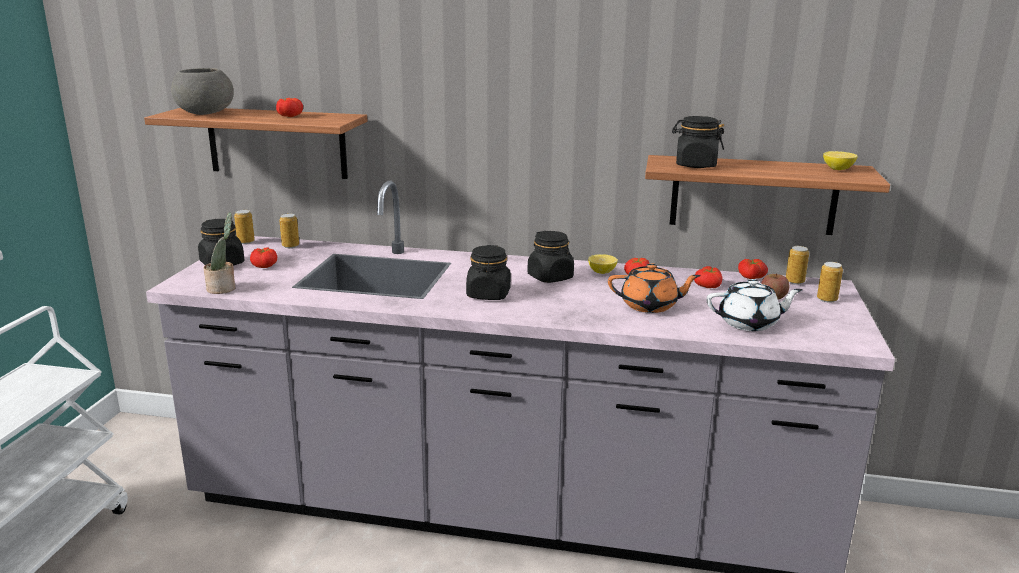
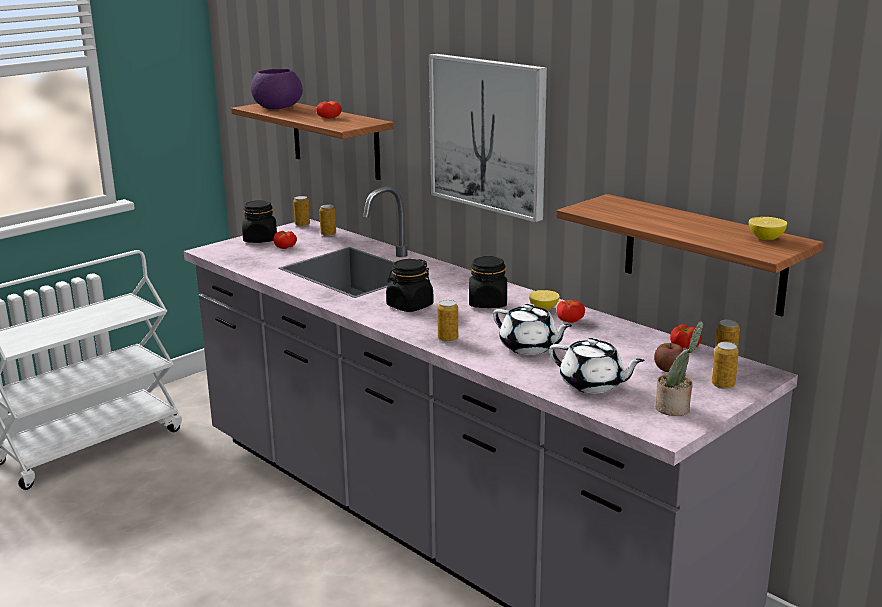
camera: 35 degrees right, 0 degrees up
(204, 113) = (277, 108): grey bowl -> purple bowl
(223, 288) = (232, 259): potted plant -> potted plant (675, 408)
(501, 114) = (488, 135): none -> picture
(574, 315) = (448, 339): none -> can
(650, 306) = (529, 347): orange teapot -> white teapot
(695, 165) = (620, 211): black jar -> none
(708, 287) = (621, 344): tomato -> none

